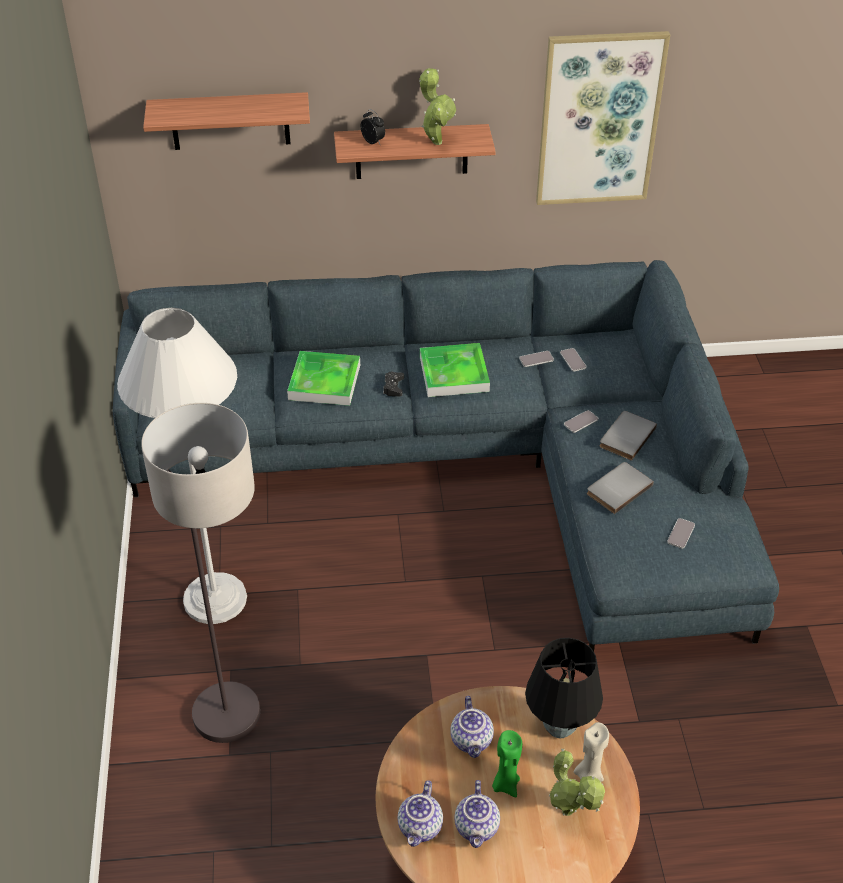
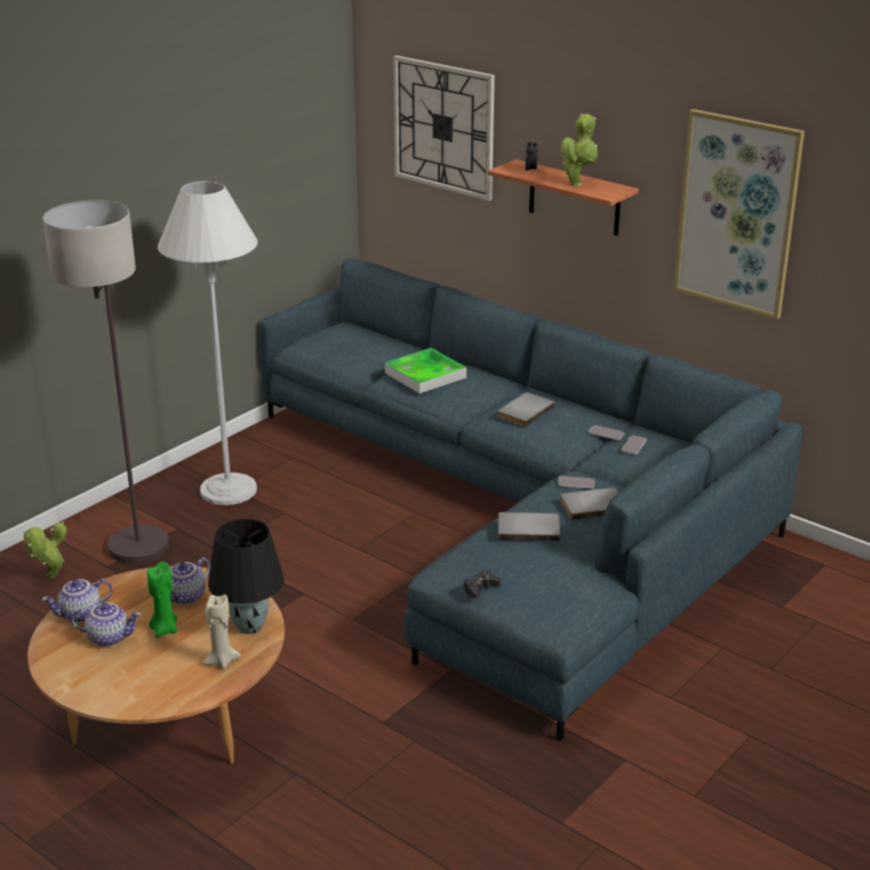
camera: 45 degrees right, 15 degrees down
(230, 121) = (444, 127): shelf -> wall clock
(393, 387) = (468, 399): black game controller -> black game controller (481, 588)
(454, 374) = (524, 411): tray -> grey book
(478, 828) = (109, 637): teapot -> teapot turned 135 degrees counterclockwise
(570, 814) = (173, 670): potted plant -> potted plant (50, 577)
(681, 534) = (529, 578): phone -> none

